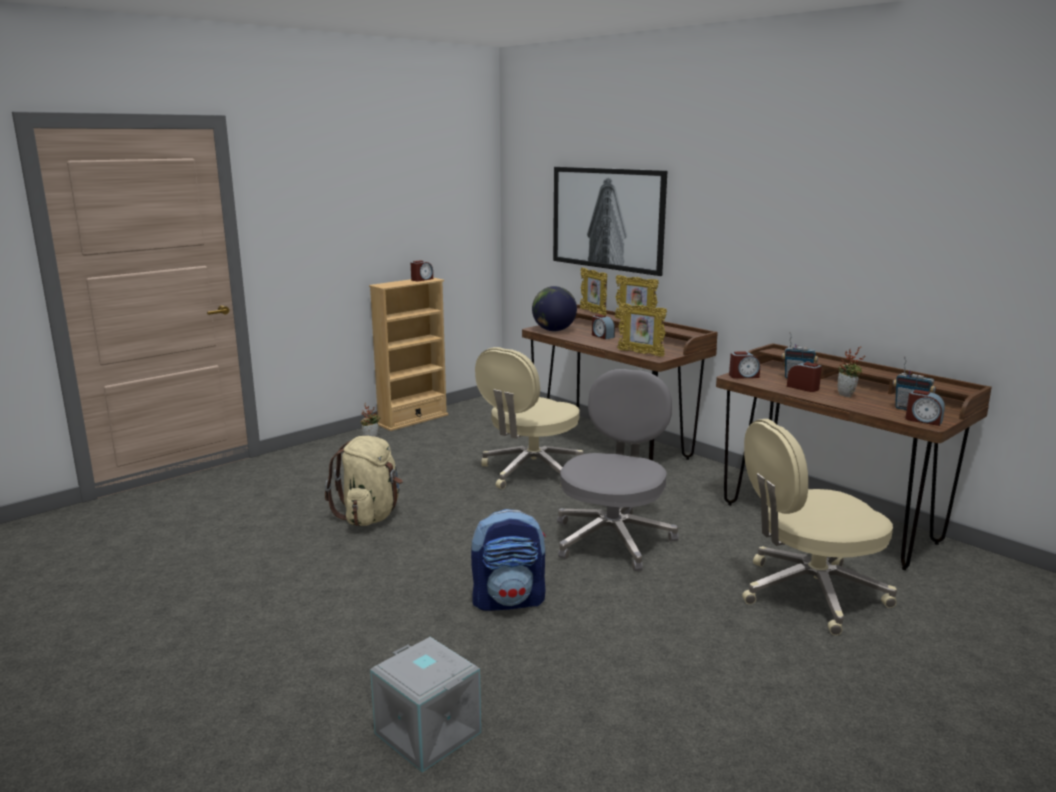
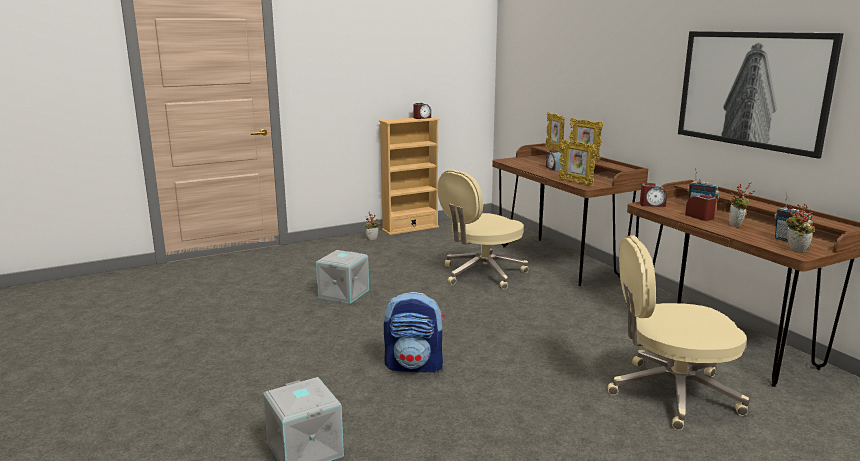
camera: 15 degrees right, 0 degrees up
(370, 516) = (343, 293): beige backpack -> grey storage box
(554, 330) = (517, 162): globe -> none
(608, 218) = (570, 71): picture -> picture (752, 89)
(613, 538) = (522, 330): grey office chair -> none
(923, 420) = (794, 250): alarm clock -> potted plant

